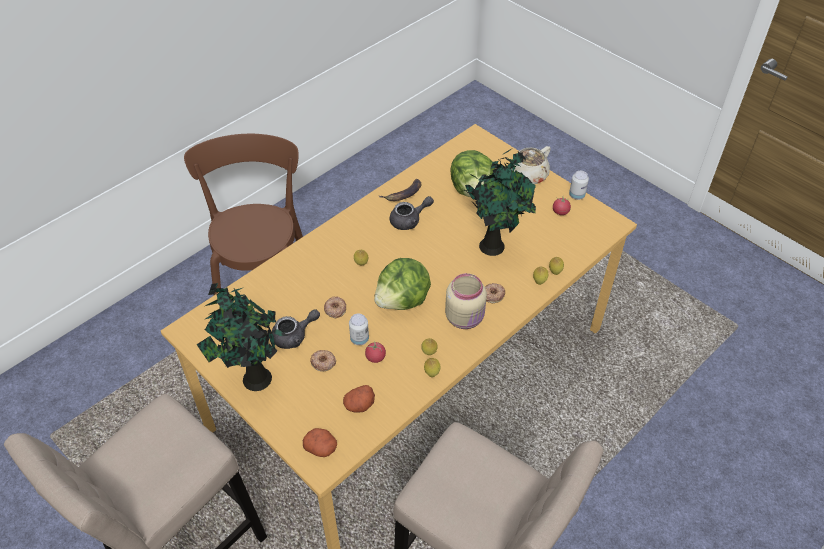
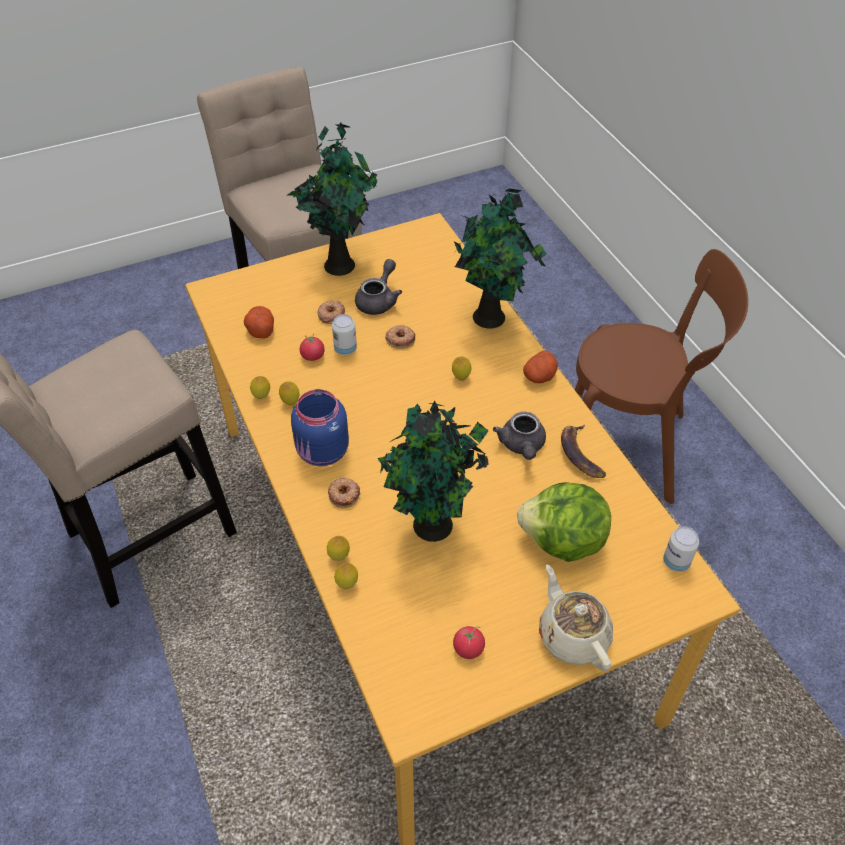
camera: 110 degrees right, 0 degrees up
(292, 262) = (492, 318): none -> potted plant
(294, 336) = (379, 300): grey teapot -> grey teapot turned 150 degrees counterclockwise
(321, 447) = (231, 293): potato -> potato (539, 376)
(403, 300) = (381, 401): lettuce -> none
(465, 318) = (322, 453): beige jar -> blue jar
(576, 195) = (498, 693): can -> can (676, 562)

